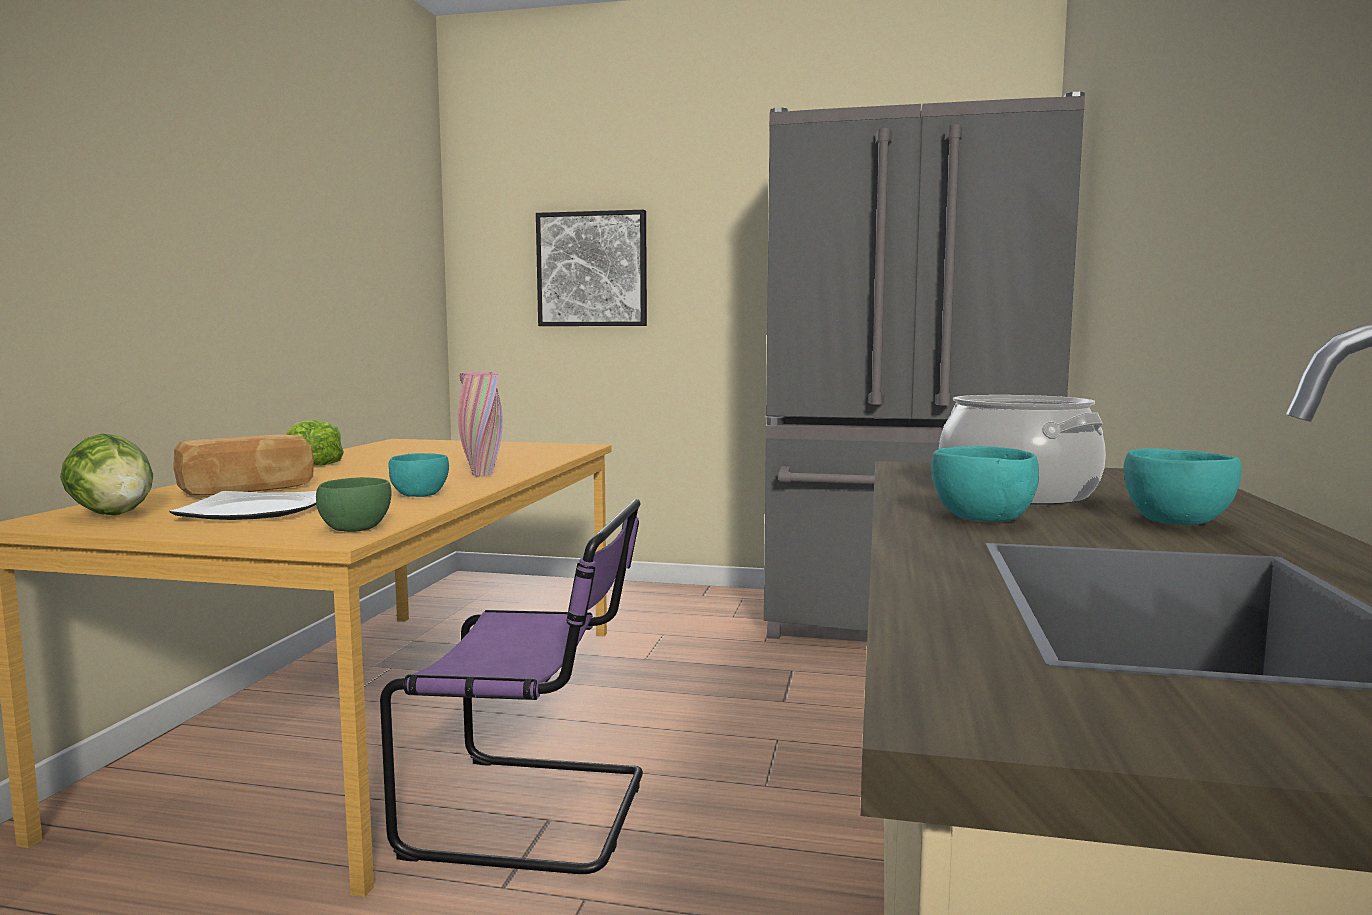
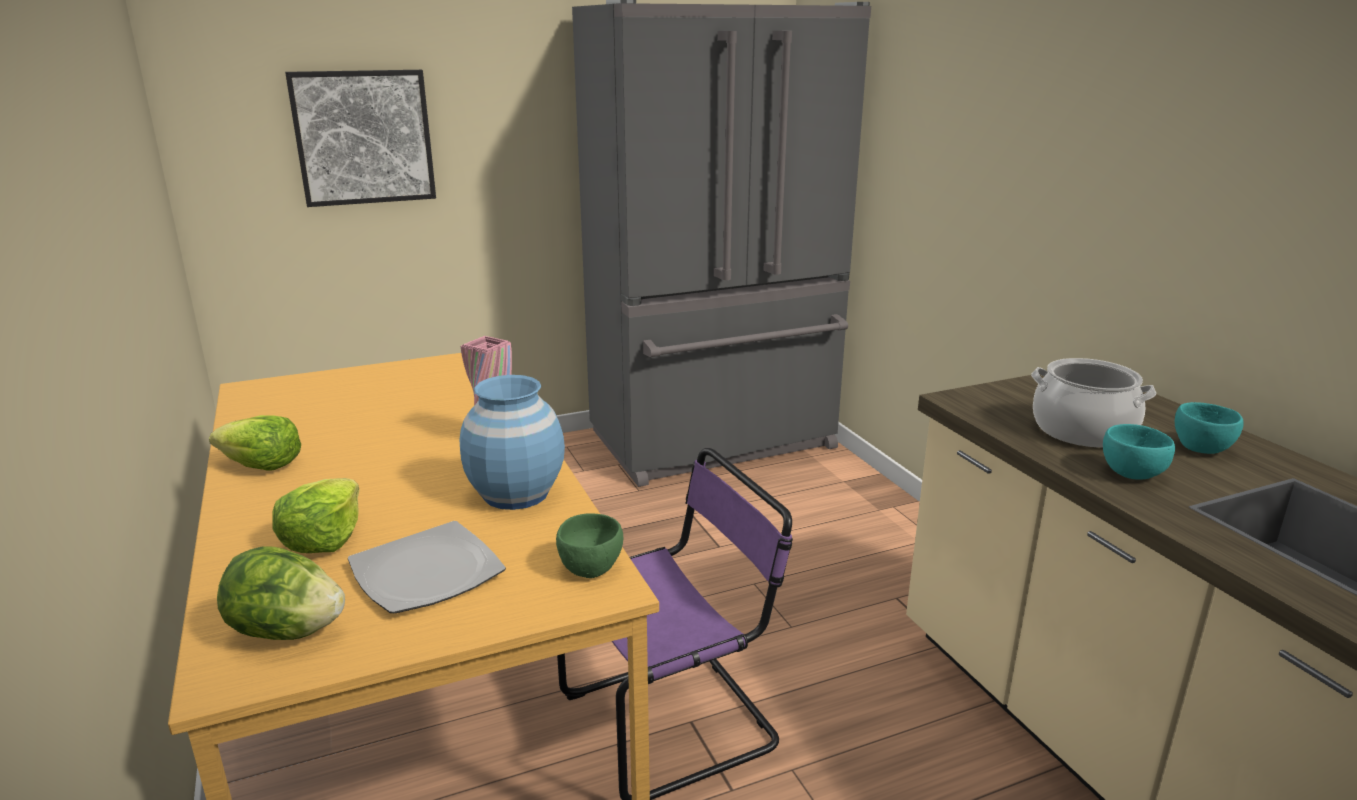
camera: 35 degrees left, 15 degrees up
(248, 490) = (323, 538): bread -> lettuce
(418, 494) = (516, 493): turquoise bowl -> blue vase

